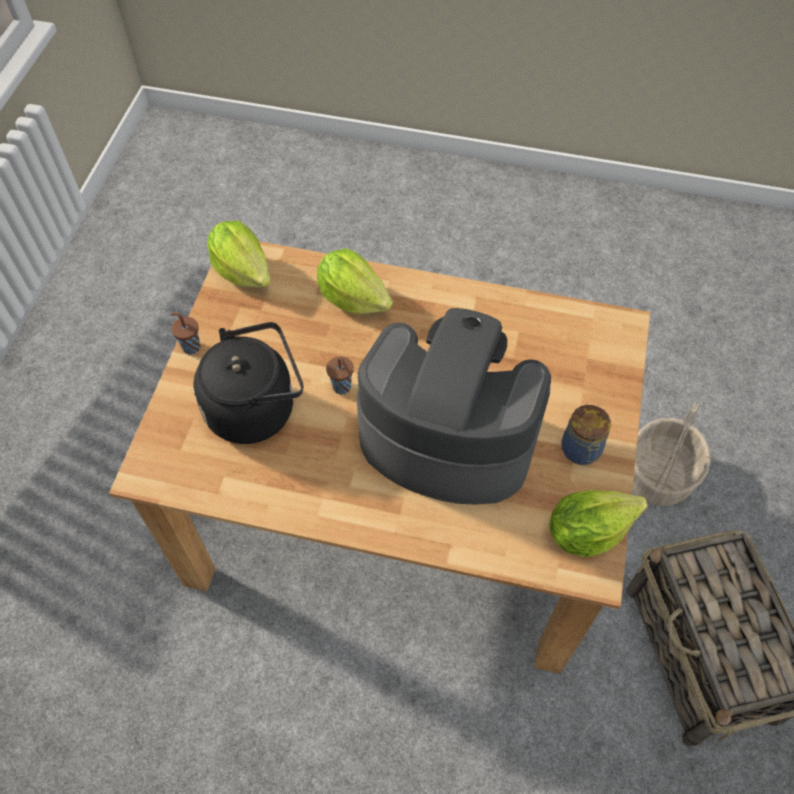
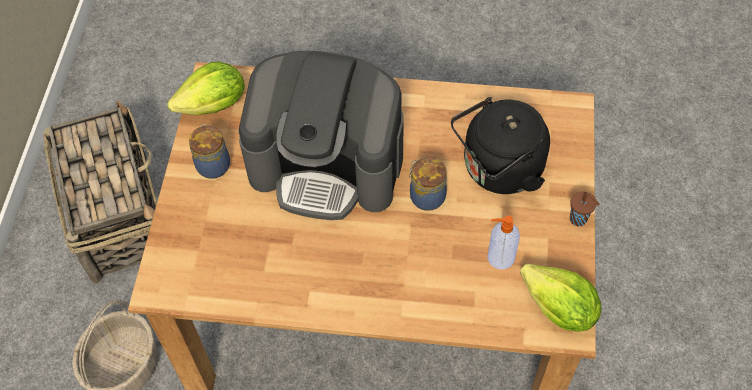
camera: 175 degrees right, 0 degrees up
(283, 320) = (499, 257): none -> soap dispenser
(342, 388) = (426, 196): brown cup -> jar
(353, 298) = (435, 290): lettuce -> none

